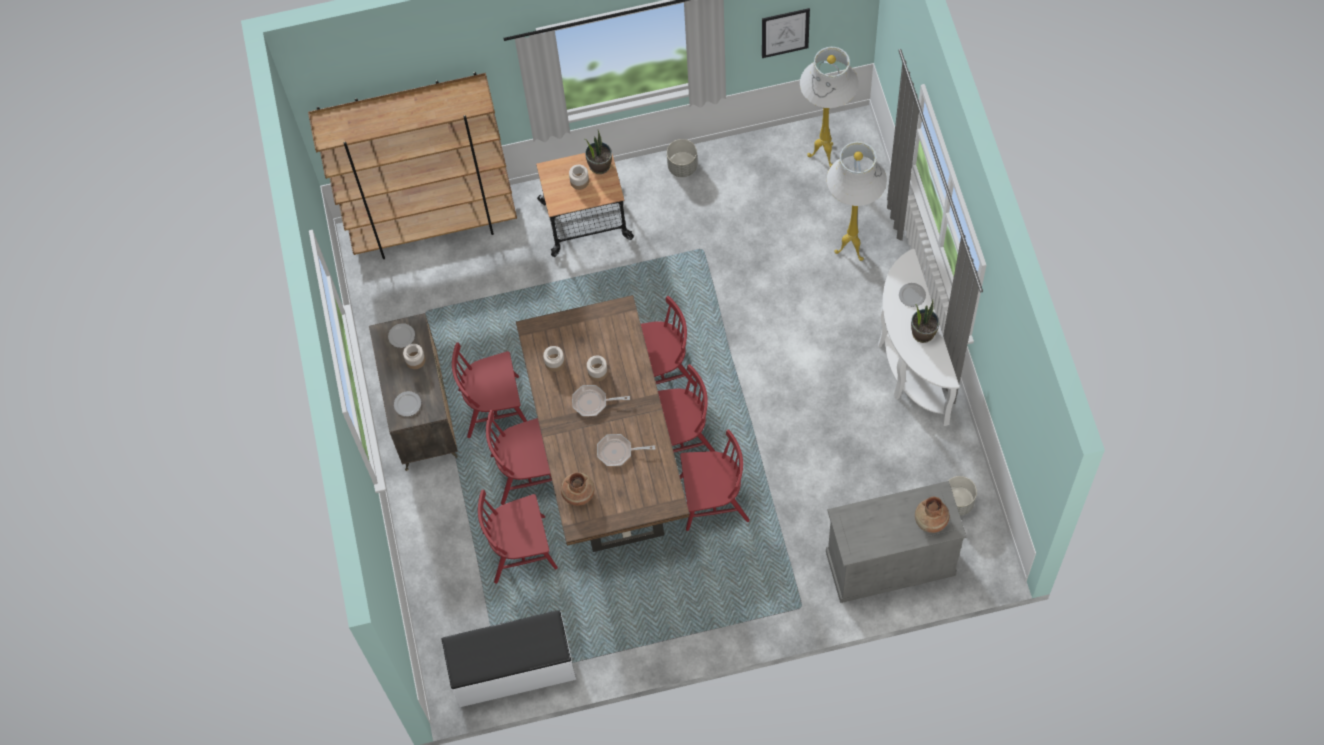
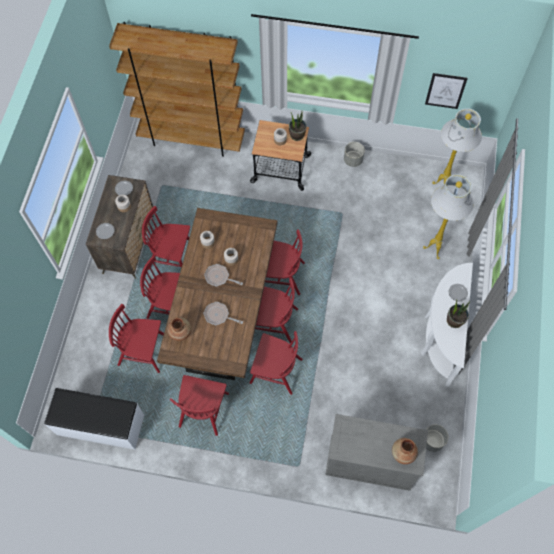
camera: 20 degrees right, 0 degrees up
(641, 590) = (203, 409): none -> red chair

